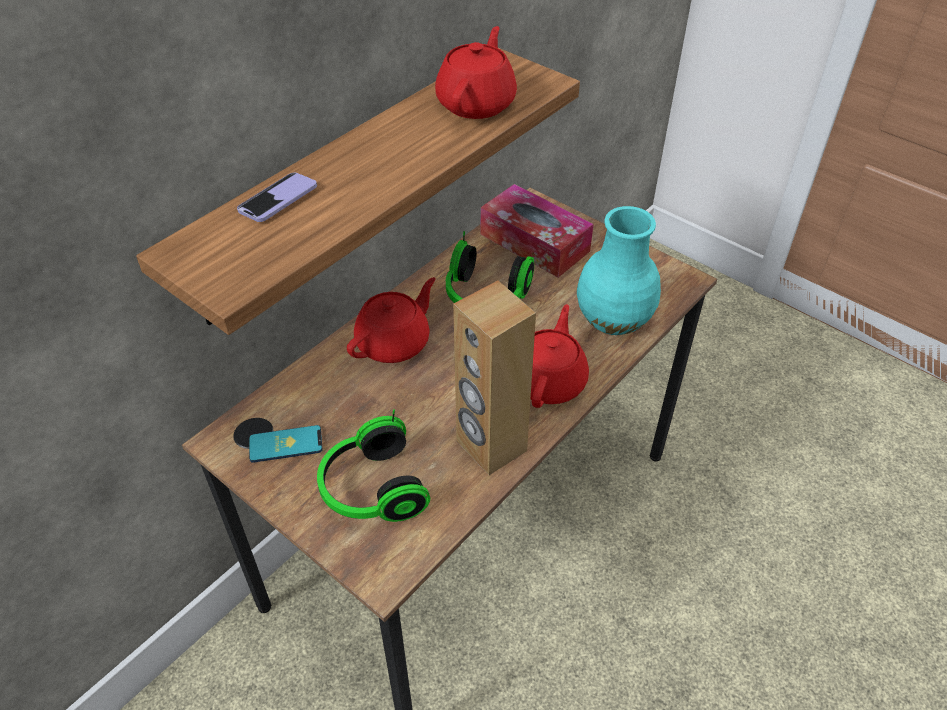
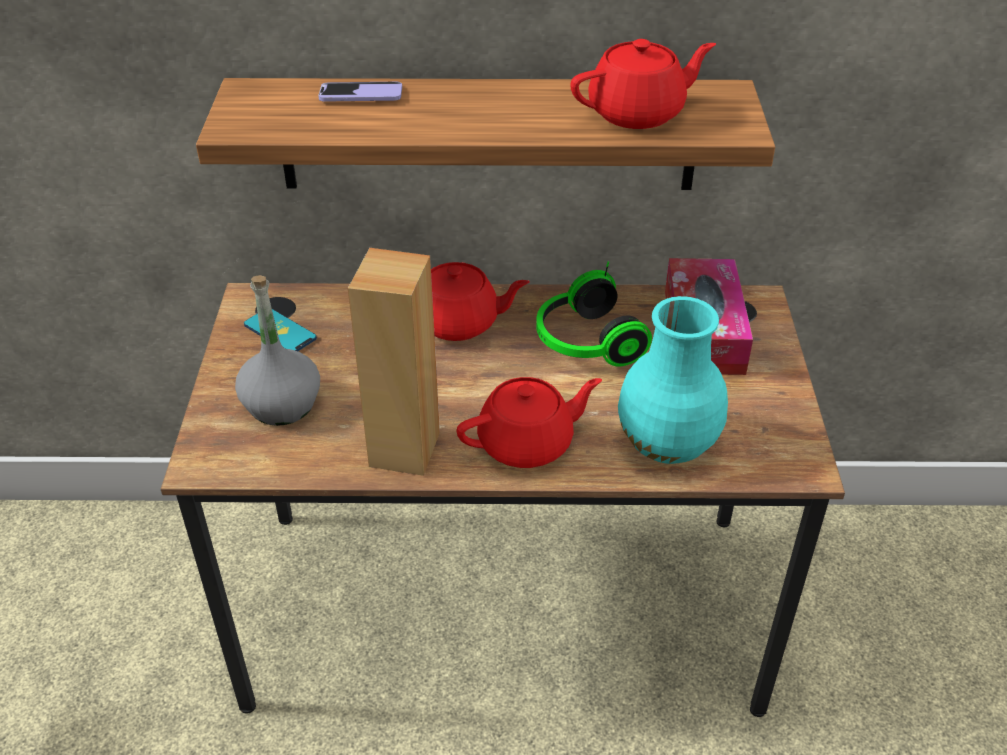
camera: 50 degrees right, 5 degrees down
(370, 489) = (282, 404): headphones -> grey bottle

